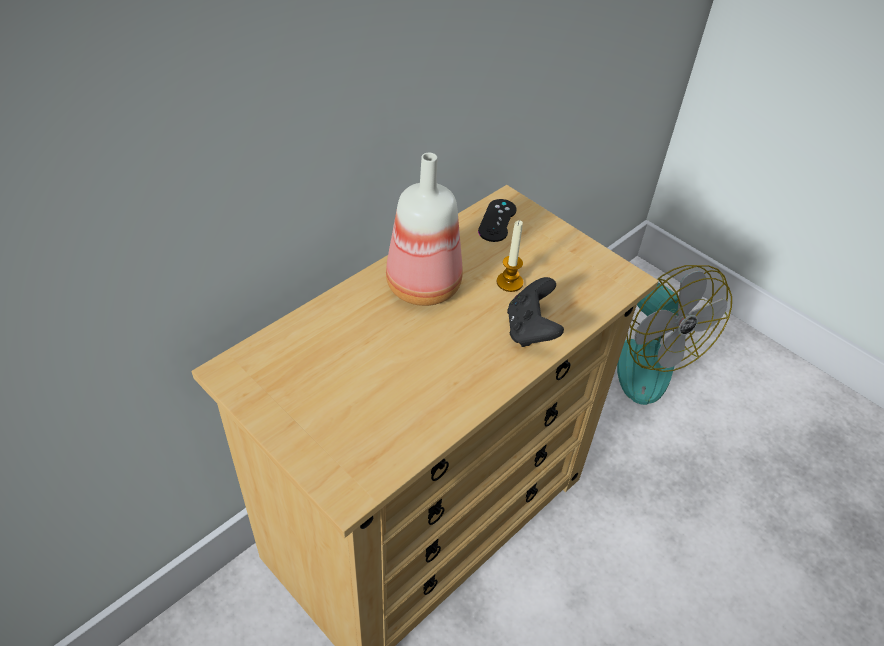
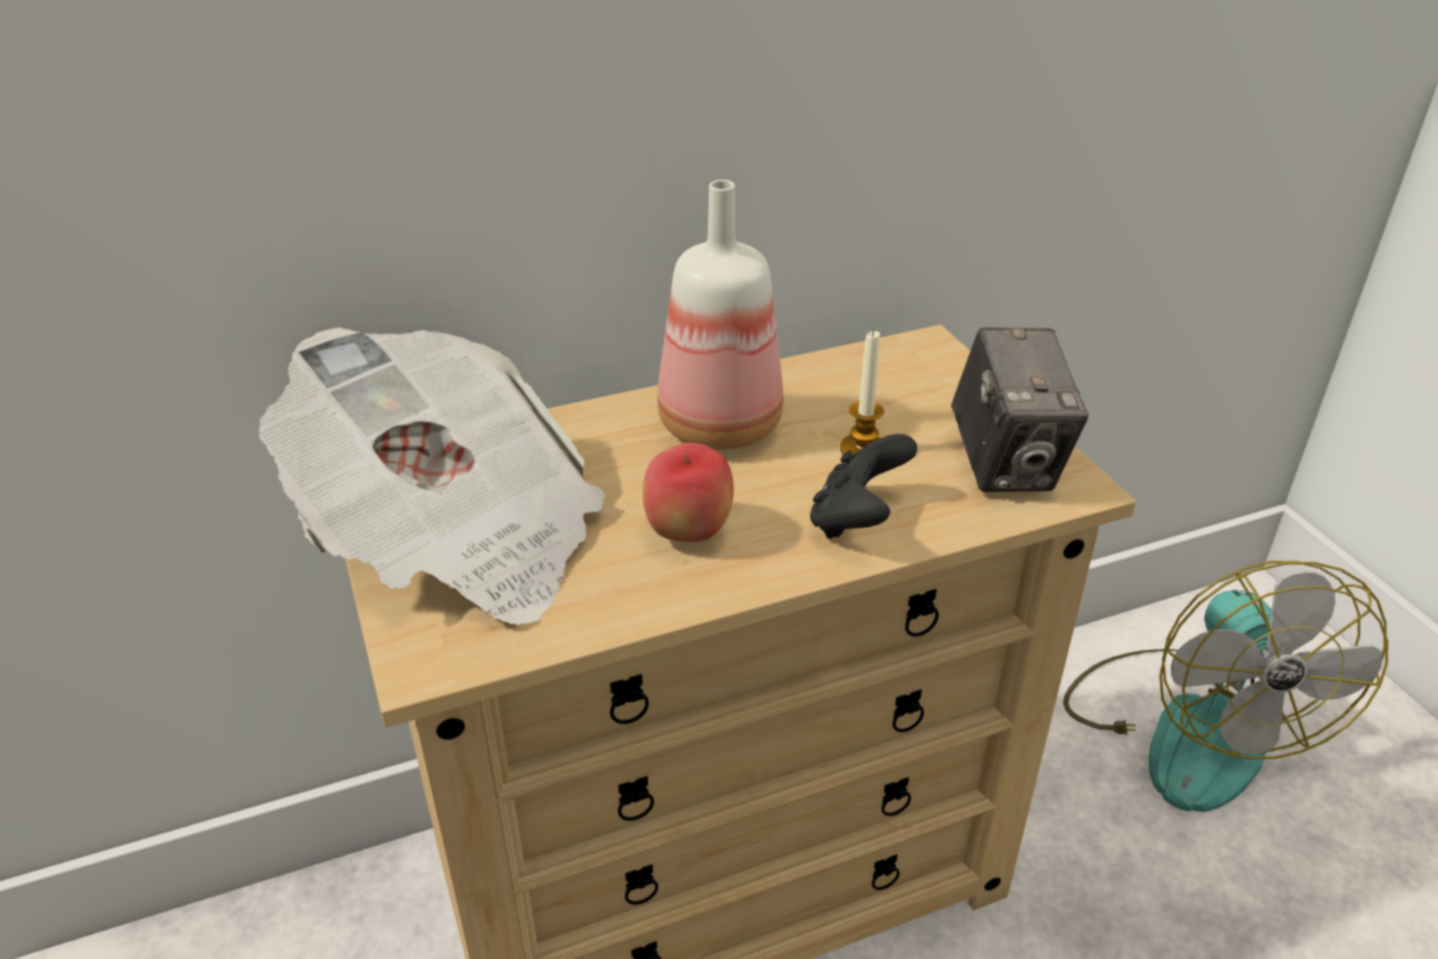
camera: 25 degrees right, 10 degrees down
(313, 404) = (454, 535): none -> newspaper
(446, 363) = (688, 532): none -> apple
(497, 220) = (894, 366): black game controller -> none
(587, 273) = (1006, 464): none -> camera

